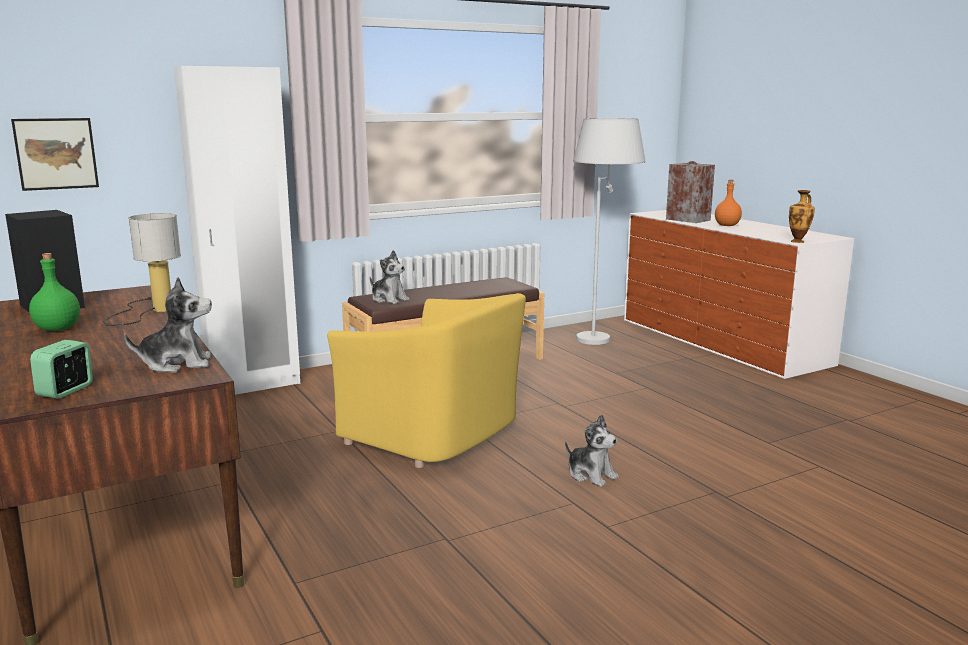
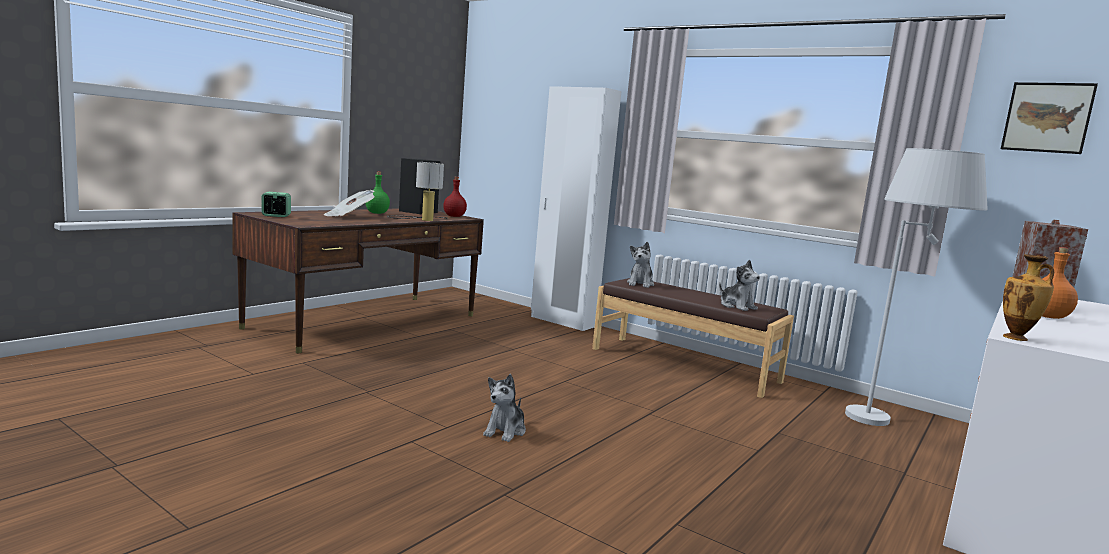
camera: 65 degrees right, 5 degrees down
(56, 153) = (506, 141): picture -> picture (1047, 117)
(94, 346) = (349, 216): none -> newspaper
(121, 294) = (454, 216): none -> red bottle
(177, 364) = (323, 223): plush toy -> plush toy (737, 306)
(435, 433) = (536, 374): yellow armchair -> none

